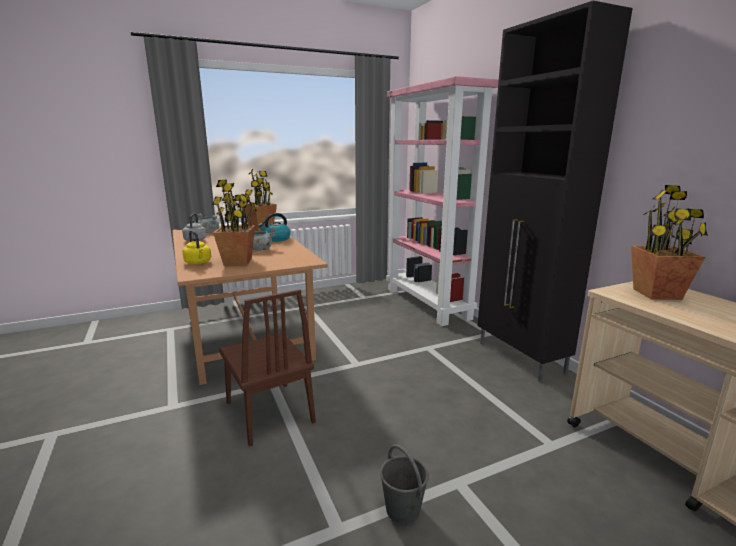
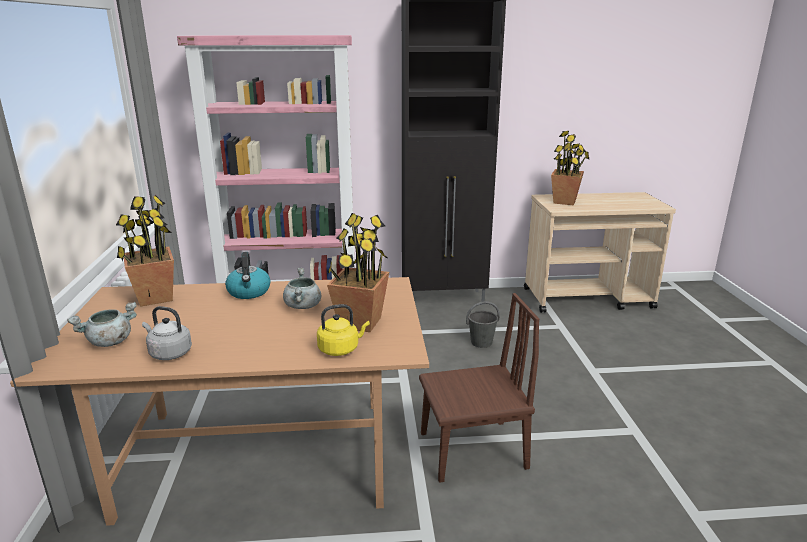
camera: 70 degrees left, 5 degrees up
(403, 510) = (618, 399): grey bucket -> grey bucket (482, 342)

